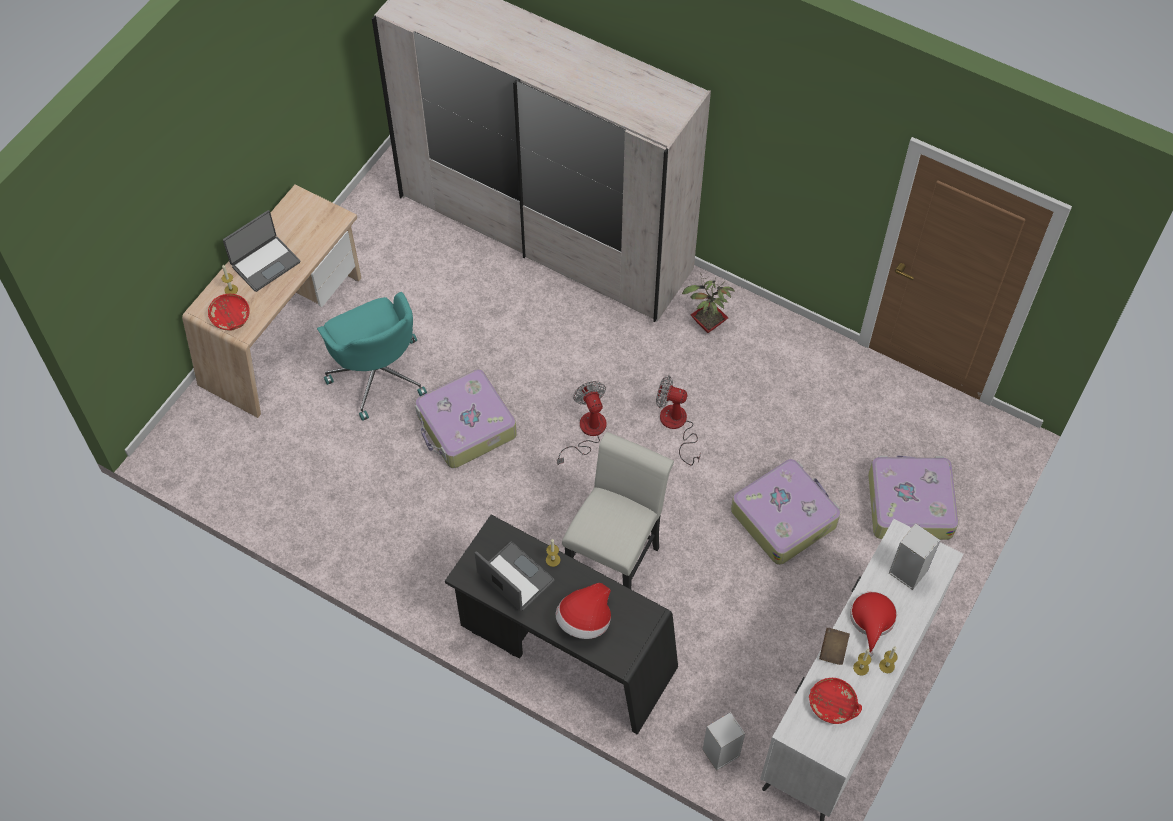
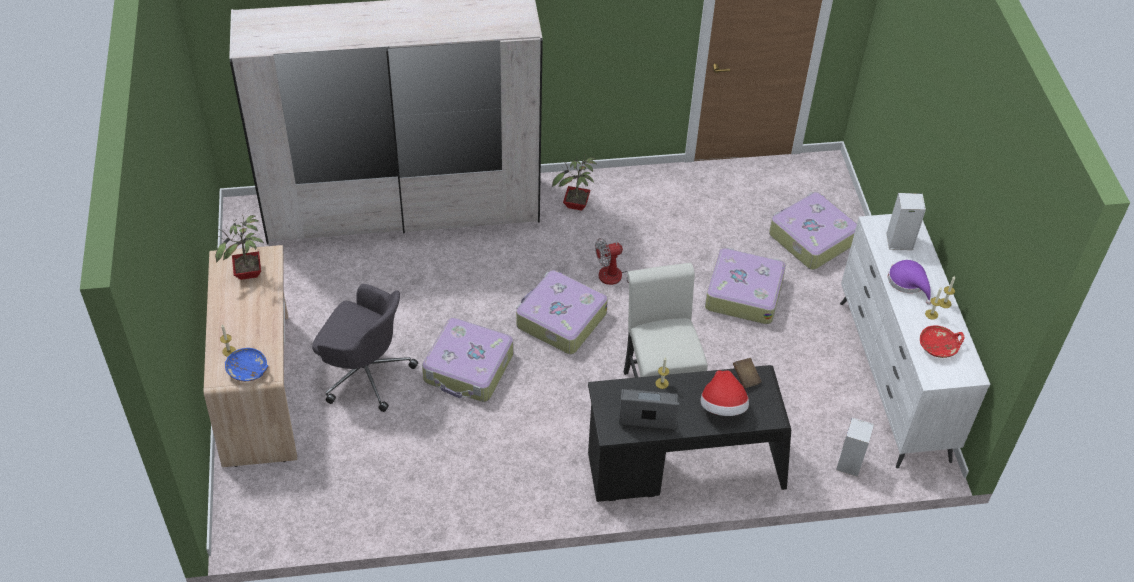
camera: 40 degrees left, 10 degrees down
(230, 317) = (248, 370): red bowl -> blue bowl
(265, 263) = (239, 317): laptop -> none
(306, 226) = (248, 274): none -> potted plant
(378, 373) = (365, 372): turquoise office chair -> grey office chair
(587, 432) = (560, 320): fan -> suitcase
(833, 649) = (904, 314): brown book -> brown book (746, 377)
(872, 620) = (909, 282): red hat -> purple hat

